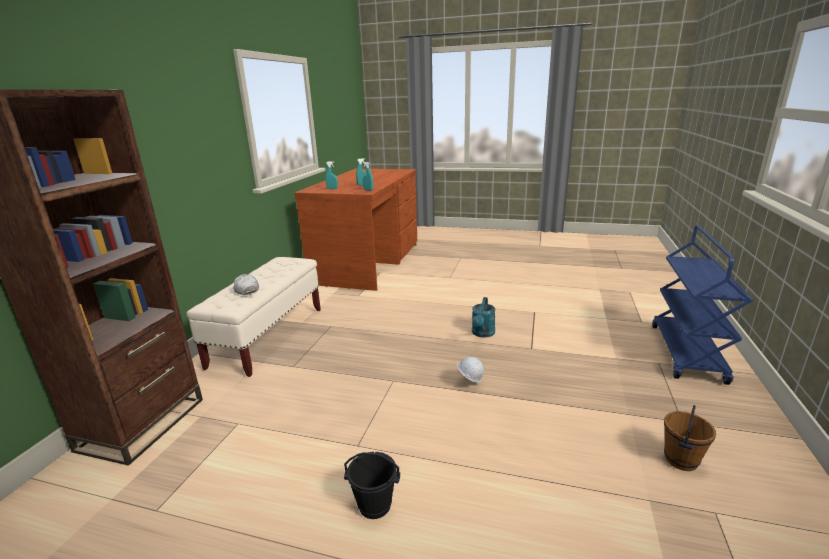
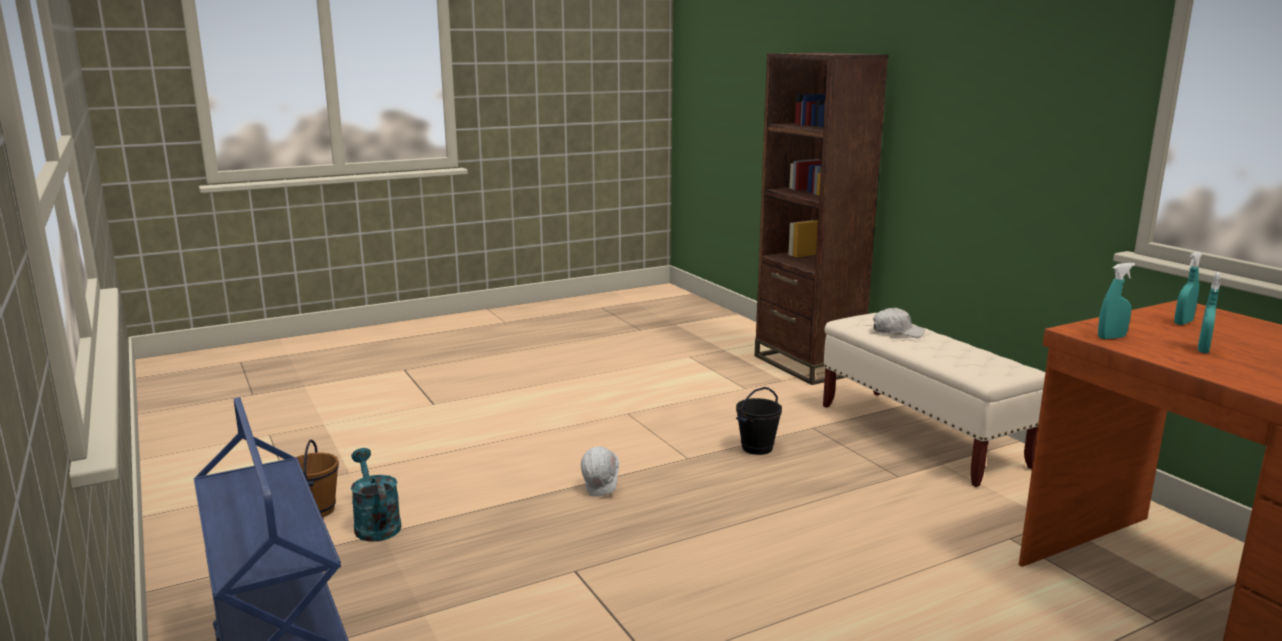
camera: 135 degrees right, 5 degrees down
(374, 506) = (562, 399): black bucket -> black bucket (756, 448)
(482, 334) = (680, 562): turquoise watering can -> turquoise watering can (375, 524)

